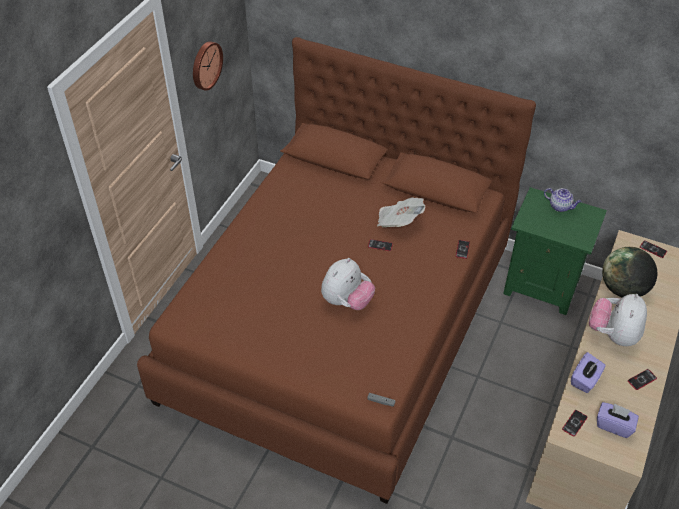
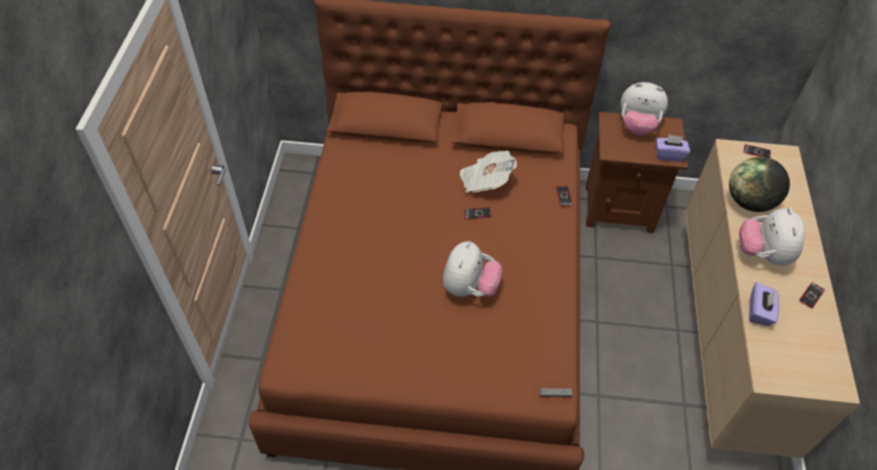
camera: 20 degrees left, 5 degrees up
(205, 65) = (224, 50): wall clock -> none
(542, 287) = (620, 209): green nightstand -> brown nightstand
(560, 206) = (637, 125): teapot -> plush toy
(574, 423) = (771, 363): phone -> none
(614, 425) = (809, 354): purple tissue box -> purple tissue box (669, 155)

